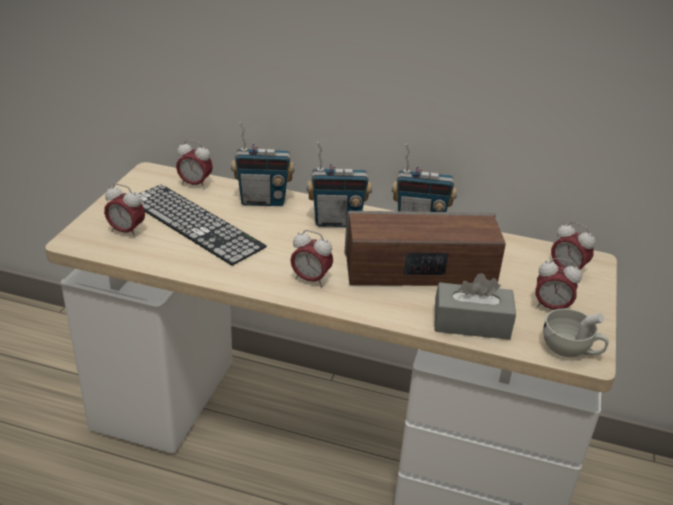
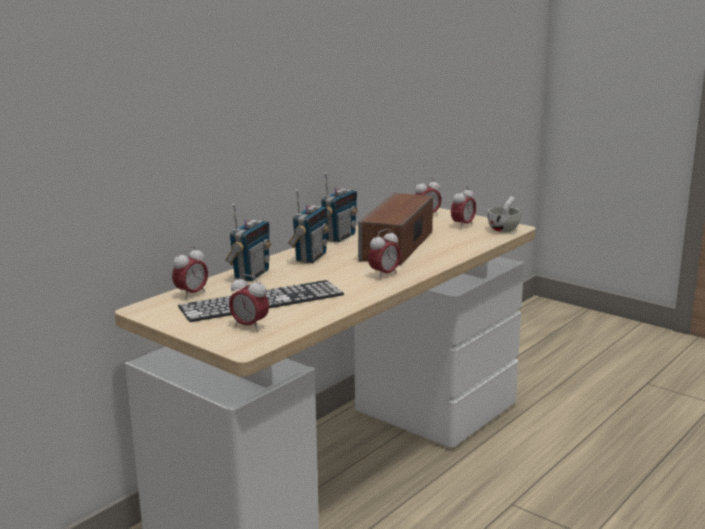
camera: 65 degrees left, 15 degrees down
(126, 231) = (249, 326): alarm clock -> alarm clock turned 75 degrees clockwise
(471, 323) = (466, 244): grey tissue box -> none

